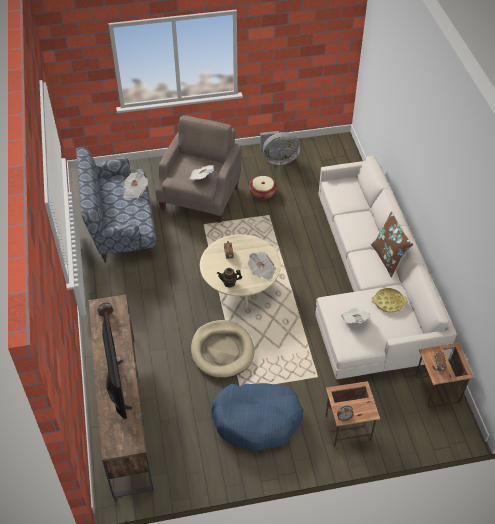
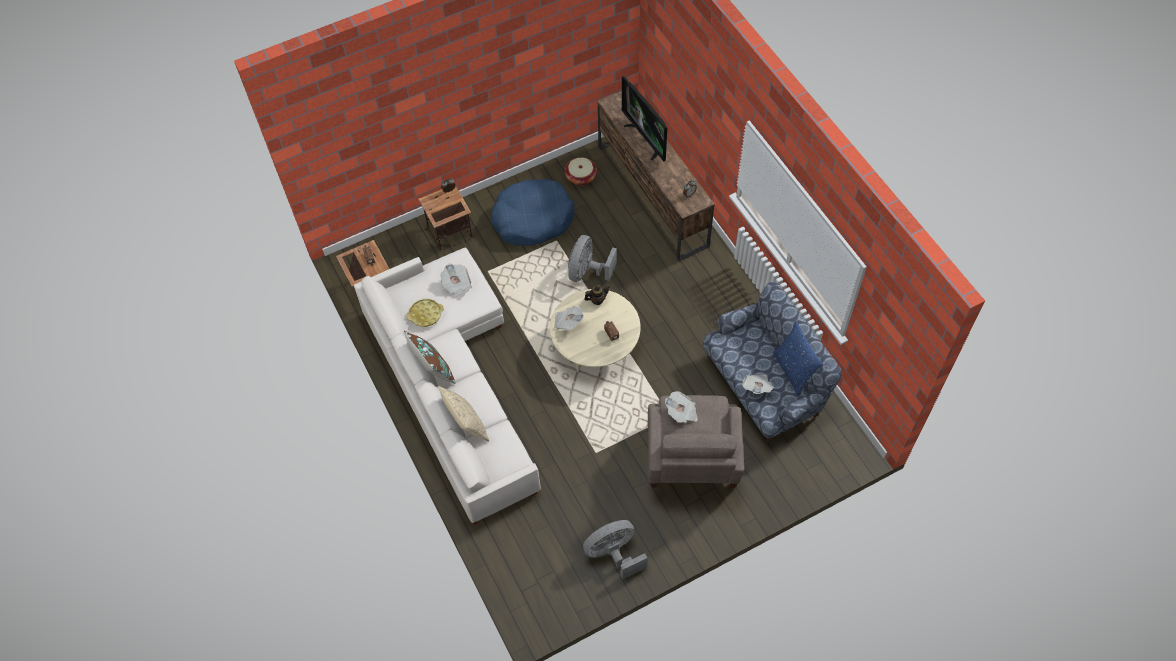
camera: 165 degrees right, 10 degrees up
(101, 195) = (793, 370): none -> blue pillow
(222, 351) = (587, 272): beige dog bed -> grey fan
(262, 193) = (615, 487): basket -> basket (581, 177)
(367, 214) = (466, 425): none -> beige pillow

